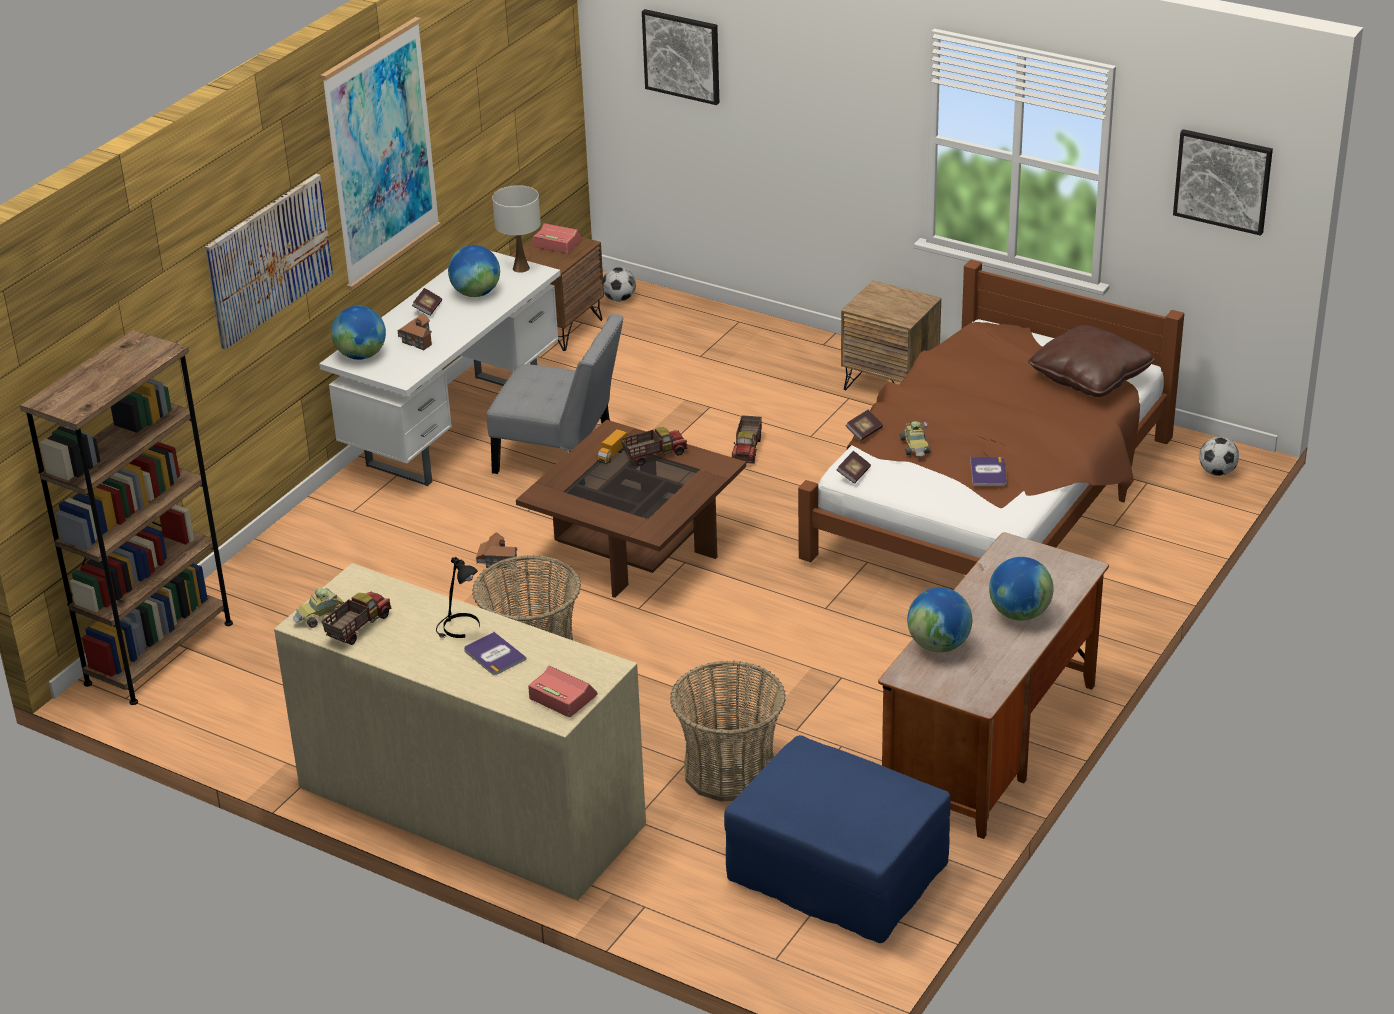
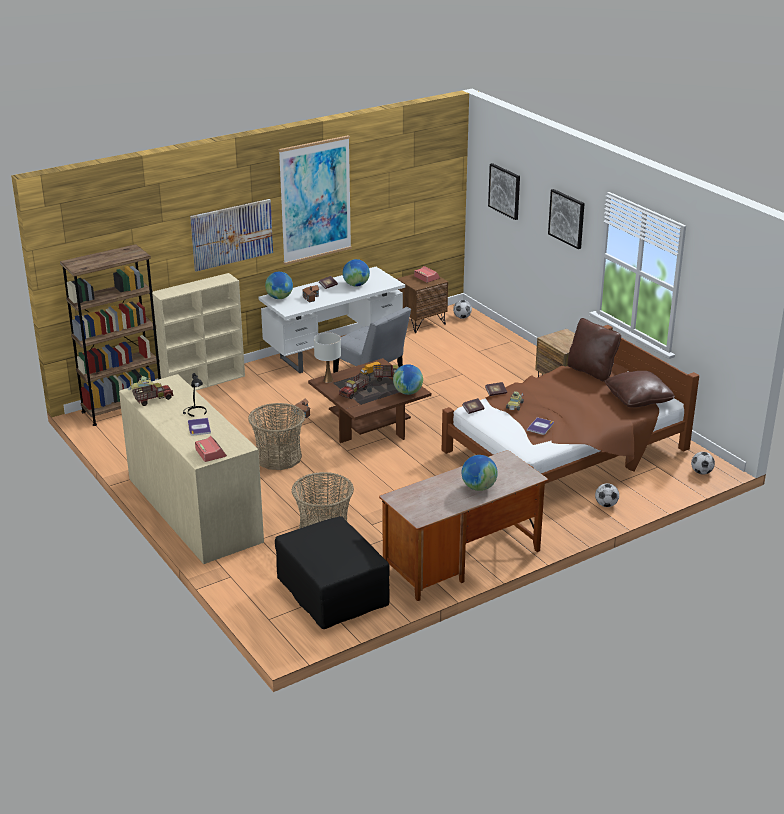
camera: 25 degrees right, 5 degrees down
(266, 555) = (203, 382): none -> beige bookcase
(521, 268) = (387, 279): white table lamp -> white table lamp (328, 380)
(748, 450) = (463, 397): toy truck -> toy truck (354, 392)
(836, 874) = (331, 592): blue ottoman -> black ottoman
(939, 645) = (424, 489): globe -> globe (408, 392)
(979, 349) = (591, 371): none -> brown pillow
(1125, 573) = (606, 505): none -> football
(1223, 181) = (729, 302): picture -> picture (567, 218)

